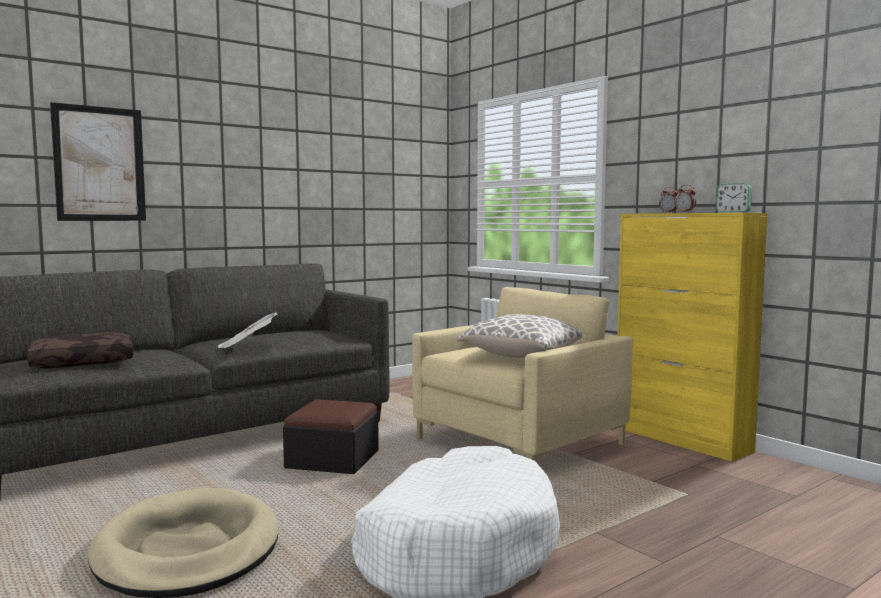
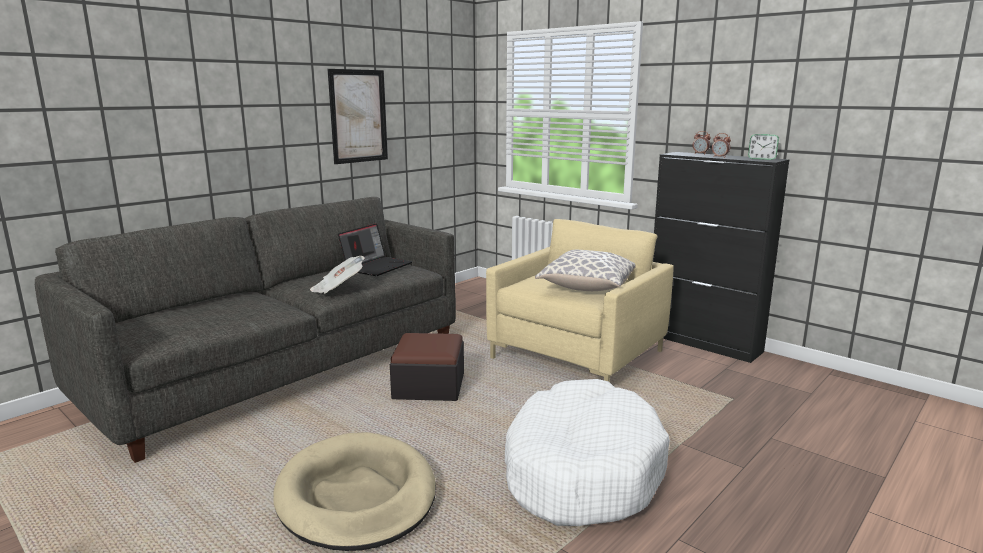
camera: 10 degrees left, 10 degrees up
(83, 362) = (194, 319): brown pillow -> none
(99, 164) = (165, 111): picture -> picture (358, 116)
(304, 332) = (377, 266): none -> laptop
(681, 439) = (703, 343): yellow cabinet -> black cabinet

